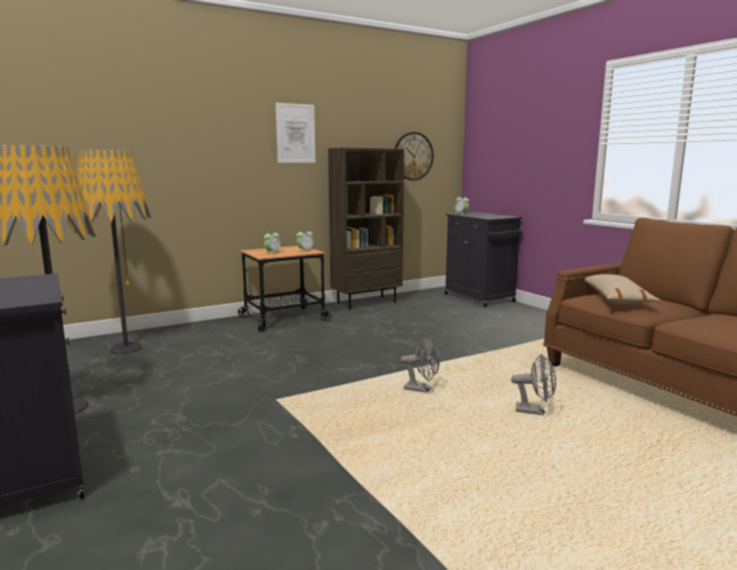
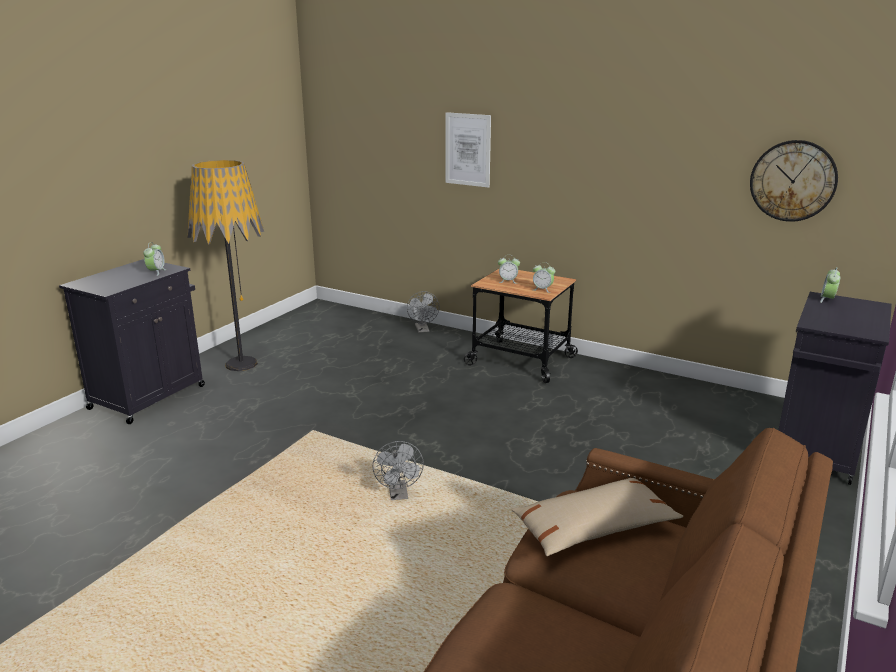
camera: 60 degrees right, 10 degrees up
(30, 282) = (156, 272): none -> alarm clock
(126, 349) = (363, 333): floor lamp -> none
(295, 133) = (590, 133): picture -> picture (468, 149)
(366, 302) = (650, 381): brown bookcase -> none
(535, 411) = (399, 583): grey fan -> grey fan (423, 330)

